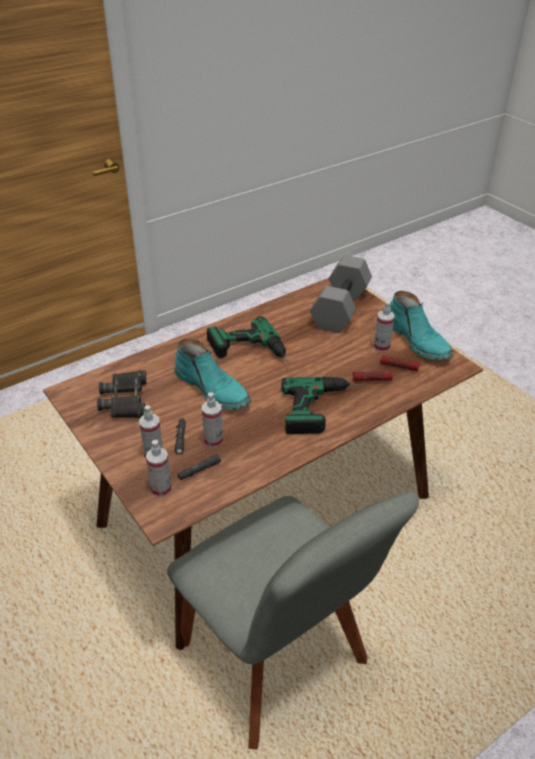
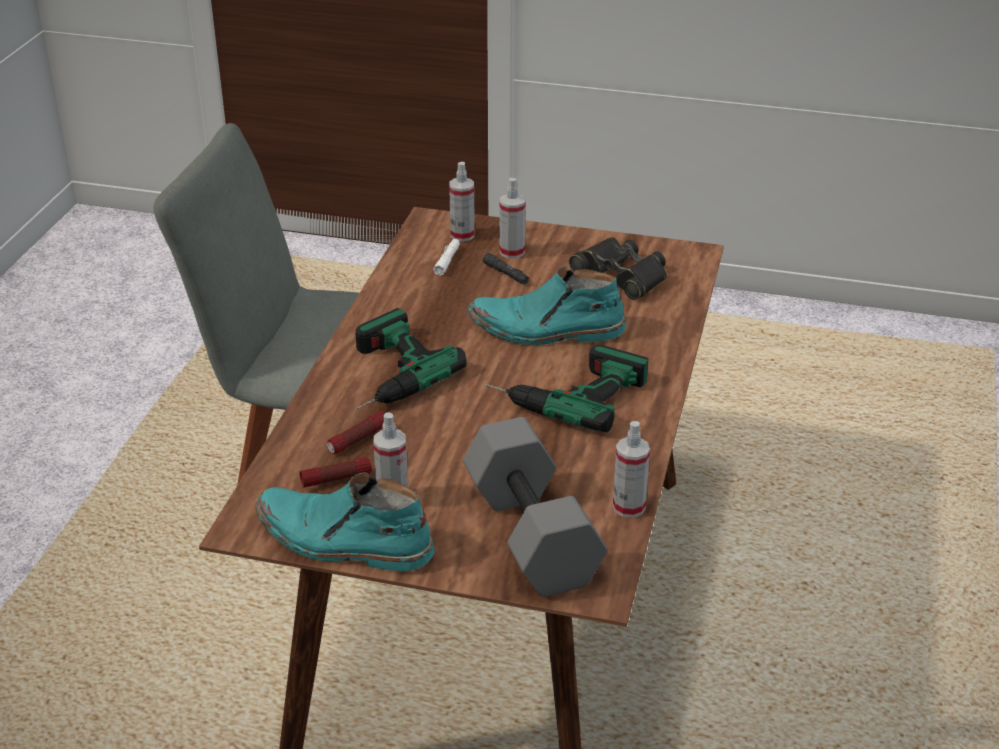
camera: 140 degrees right, 5 degrees down
(199, 470) = (447, 261): black flashlight -> white flashlight
(213, 440) = (469, 287): spray bottle -> spray bottle (629, 507)

